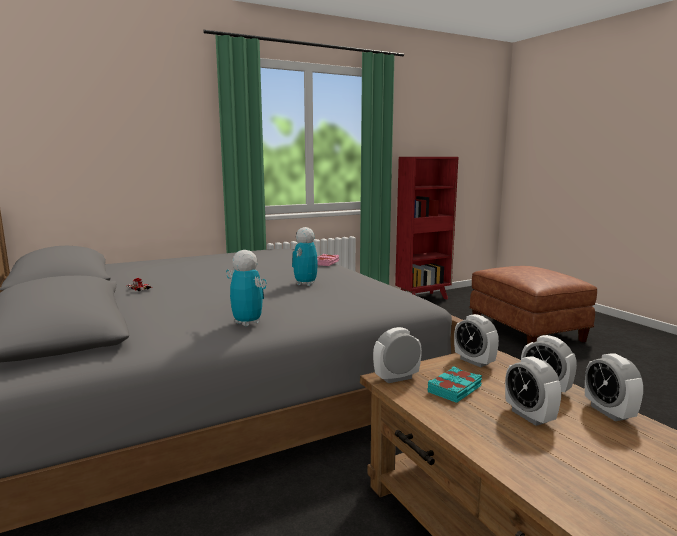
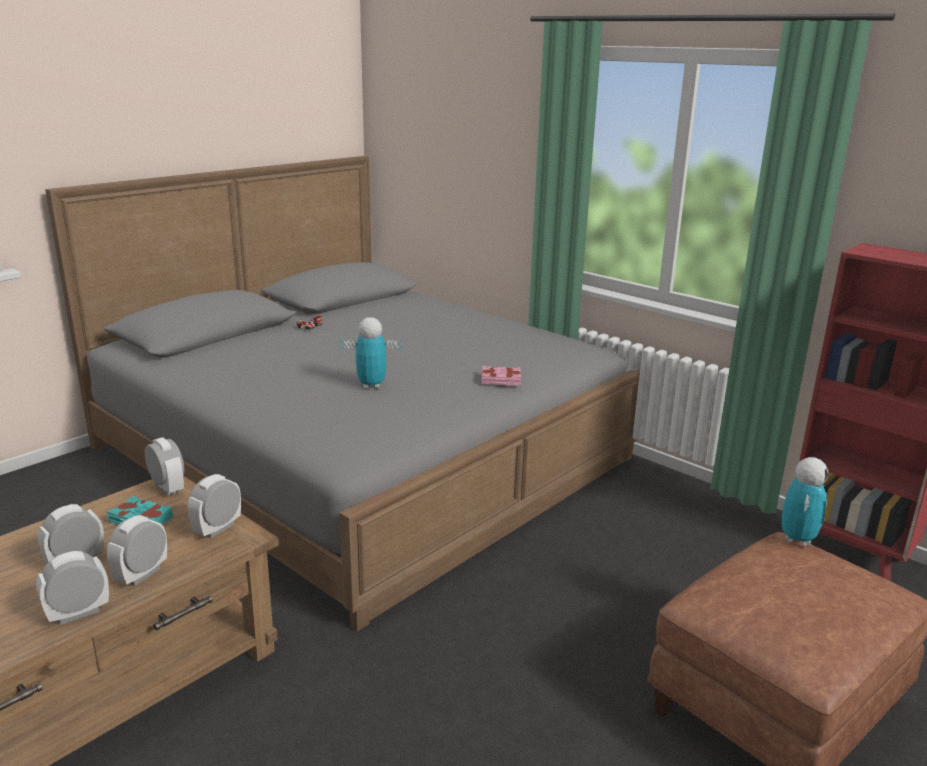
camera: 70 degrees right, 10 degrees up
(247, 323) = (218, 385): toy robot -> toy robot (797, 539)

